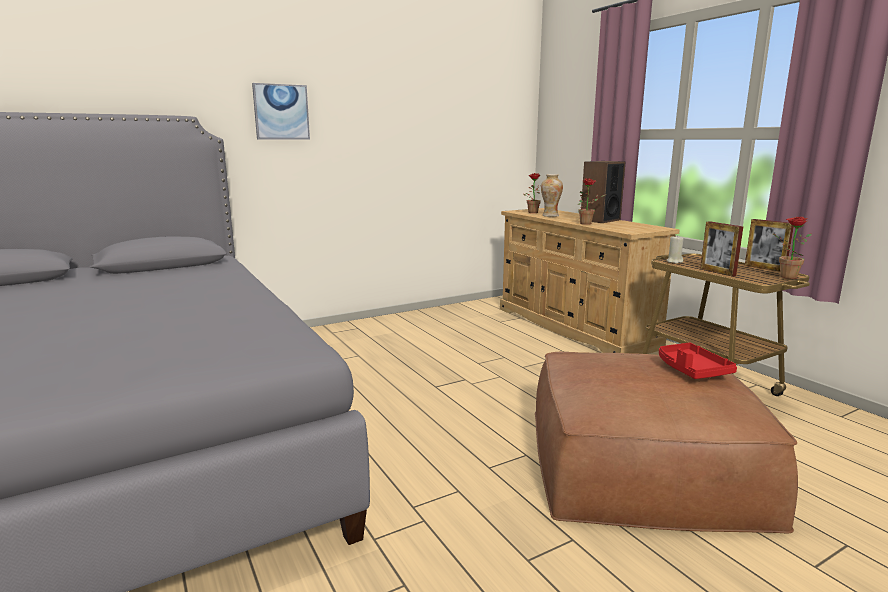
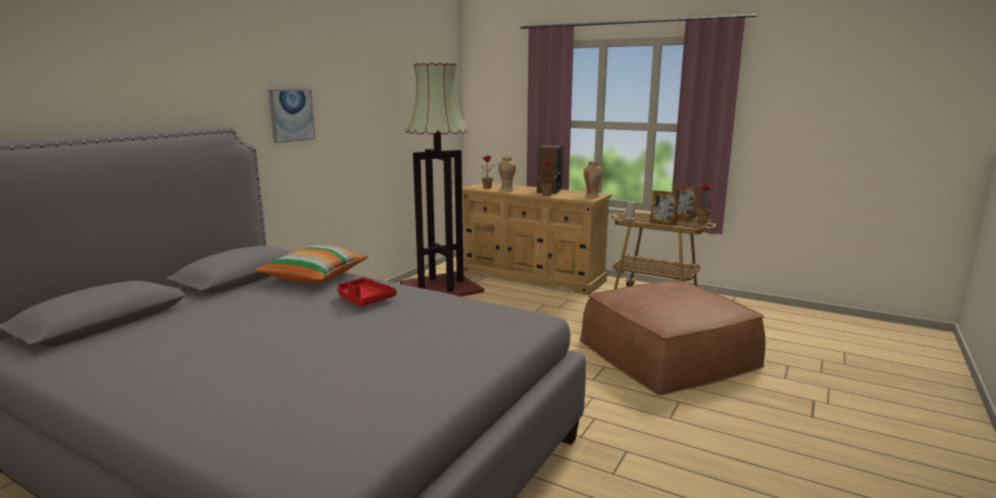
camera: 30 degrees left, 0 degrees up
(212, 273) = (315, 277): none -> pillow
(457, 321) = (441, 287): none -> floor lamp
(642, 229) = (591, 196): none -> vase
(691, 370) = (684, 288): red tray -> red tray (364, 299)

